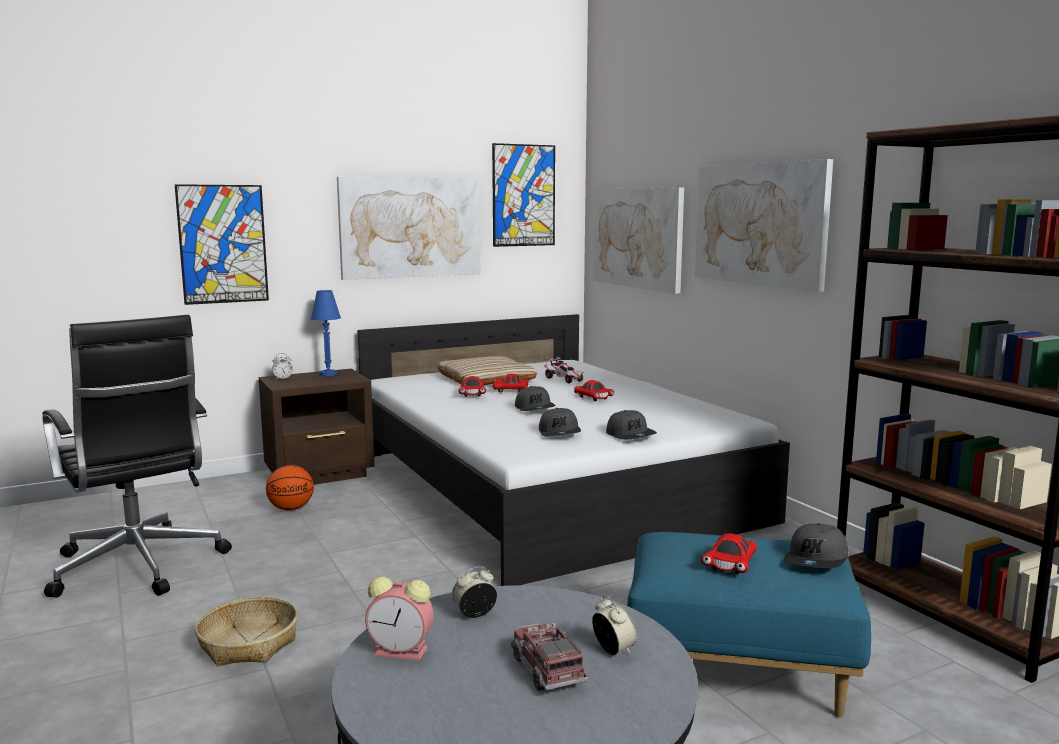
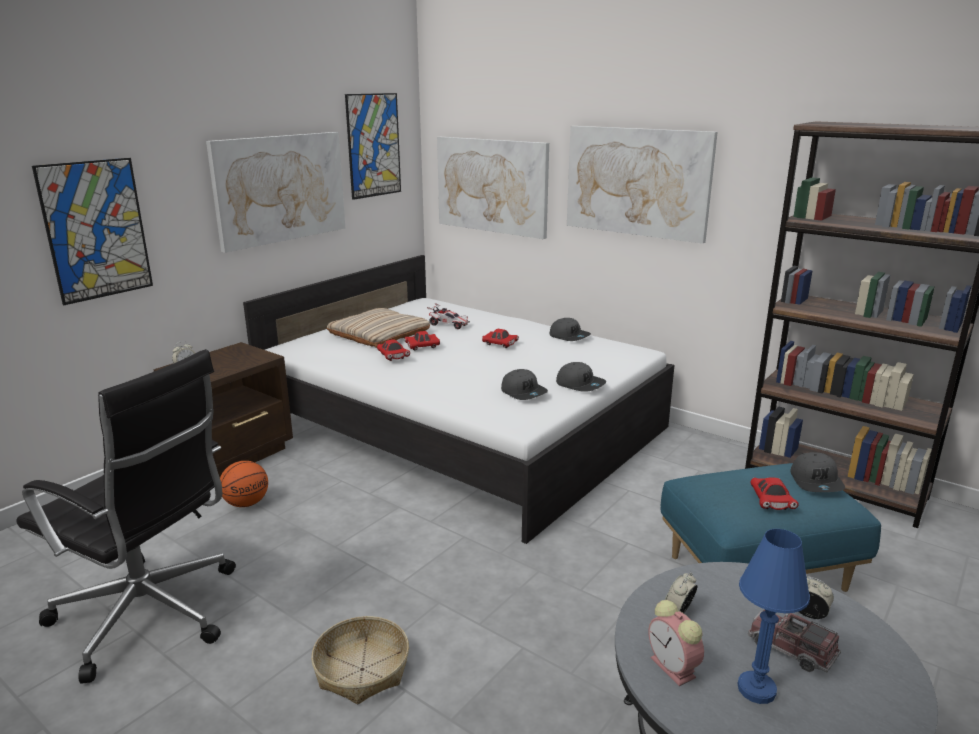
camera: 25 degrees left, 10 degrees up
(328, 374) = (227, 354): blue table lamp -> blue table lamp (756, 689)
(403, 651) = (674, 668): alarm clock -> alarm clock turned 75 degrees clockwise
(535, 408) = (468, 366): grey cap -> grey cap (569, 336)

